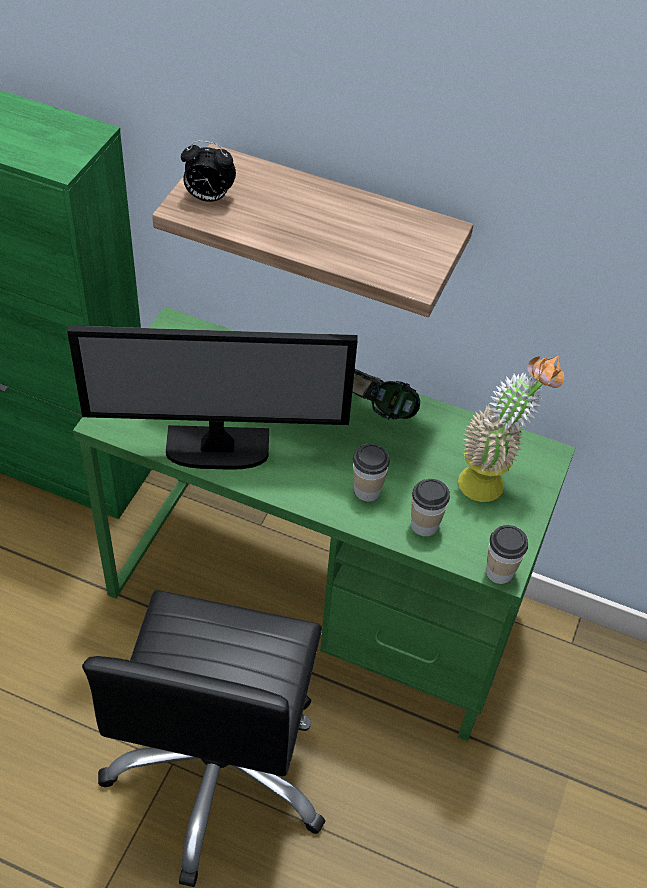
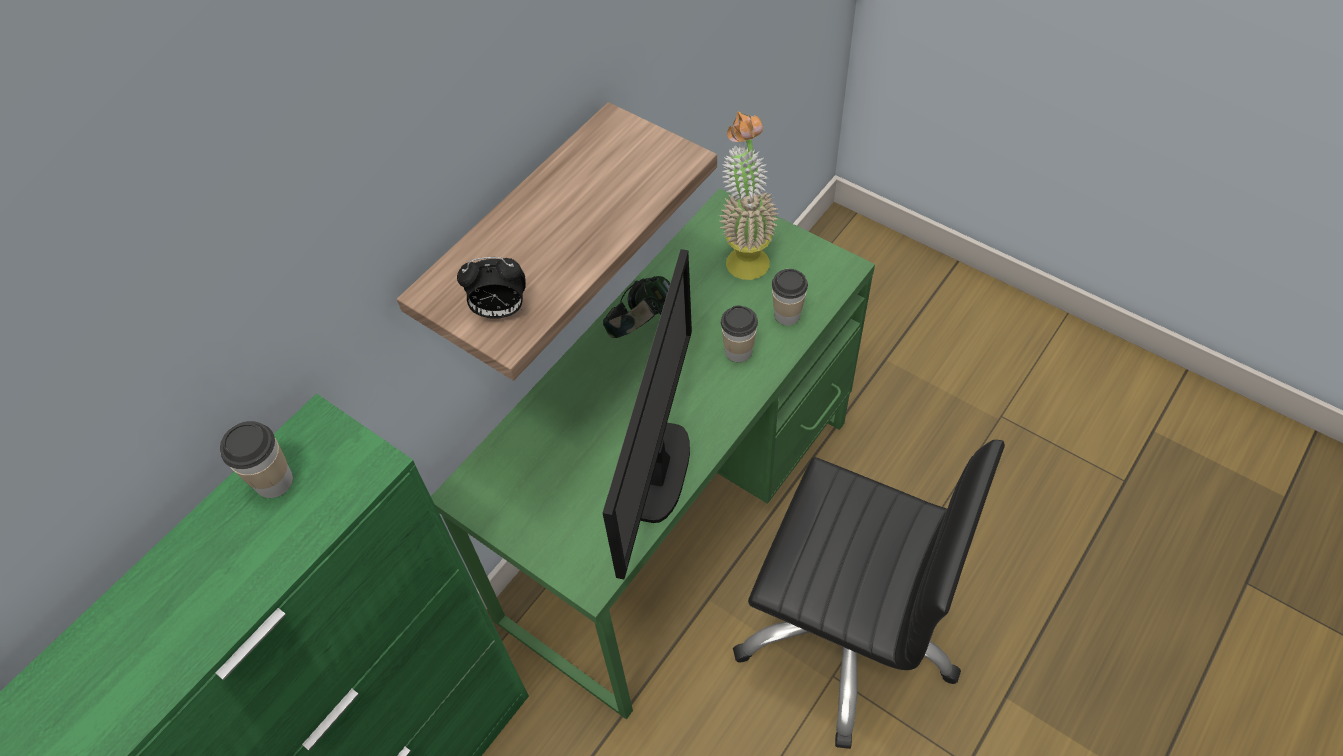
camera: 70 degrees left, 5 degrees up
(208, 198) = (499, 311): alarm clock -> alarm clock turned 60 degrees clockwise
(499, 571) = (847, 271): cup -> cup (273, 481)

